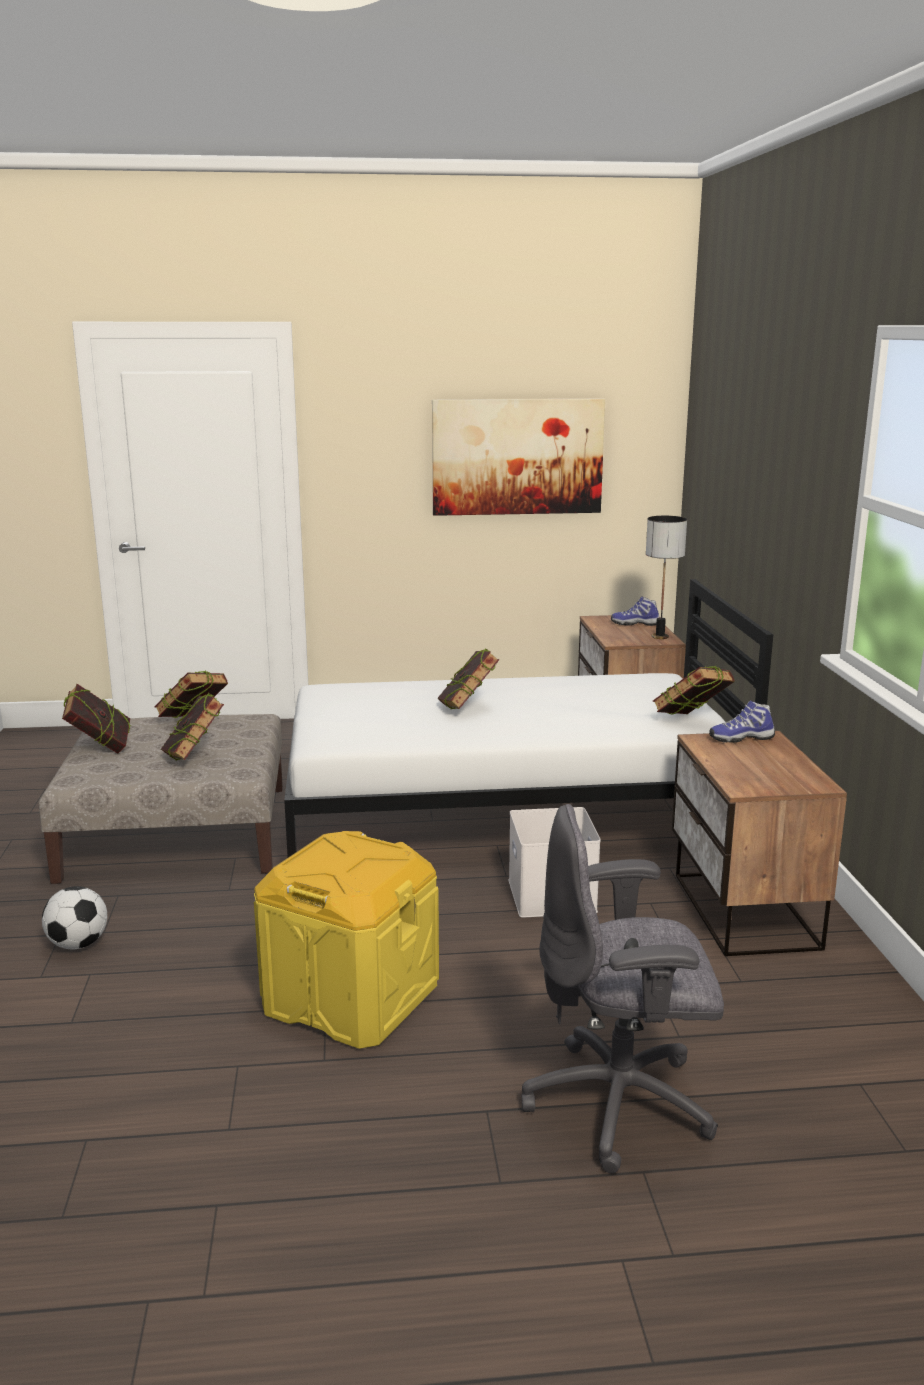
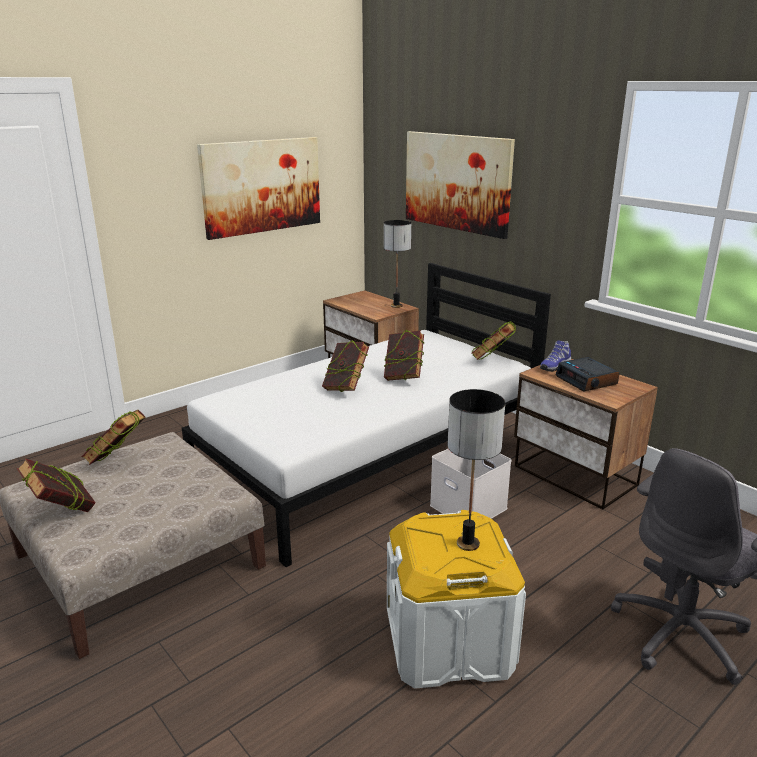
camera: 35 degrees left, 5 degrees up
(78, 944) = (181, 705): football -> none
(194, 758) = (168, 493): book -> book (403, 377)
(351, 997) = (449, 642): yellow storage box -> white storage box
(355, 867) = (468, 543): none -> table lamp
(635, 623) = (366, 299): shoe -> none
(746, 468) = (457, 182): none -> picture
(754, 762) = (587, 380): none -> alarm clock

